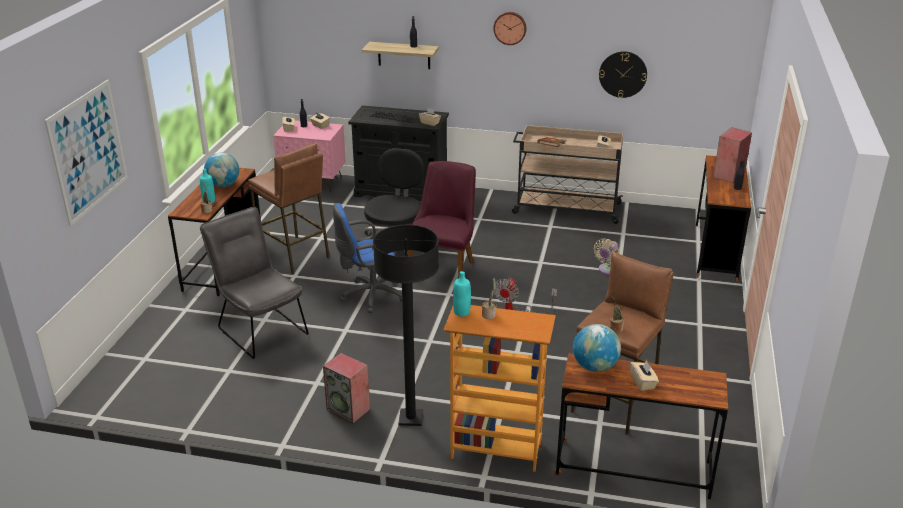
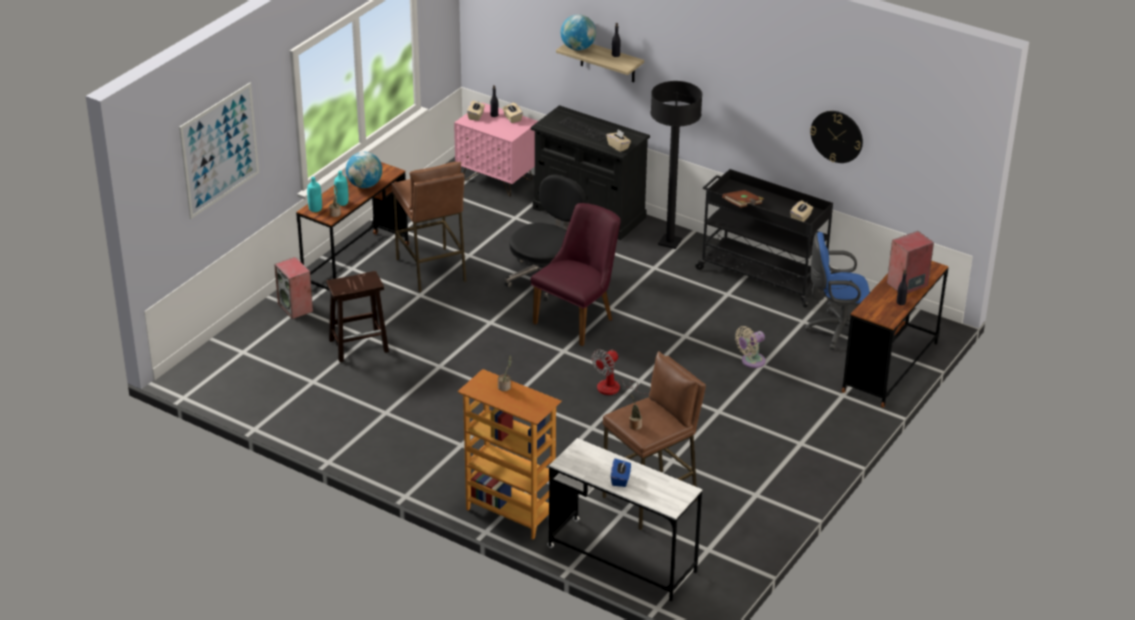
camera: 20 degrees right, 5 degrees up
(259, 328) = (359, 345): grey chair -> brown stool
(349, 409) = (402, 444): speaker -> speaker (296, 308)
(369, 296) = (482, 334): blue office chair -> blue office chair (837, 331)
(410, 418) = (452, 466): black floor lamp -> black floor lamp (670, 242)
(461, 312) = (483, 379): turquoise bottle -> turquoise bottle (315, 209)
(510, 28) = (719, 58): wall clock -> none
(565, 208) = (761, 275): beige cart -> black cart
(594, 366) = (590, 455): globe -> globe (578, 48)
(632, 468) = (622, 559): brown desk -> white desk
(643, 383) = (620, 479): beige tissue box -> blue tissue box

